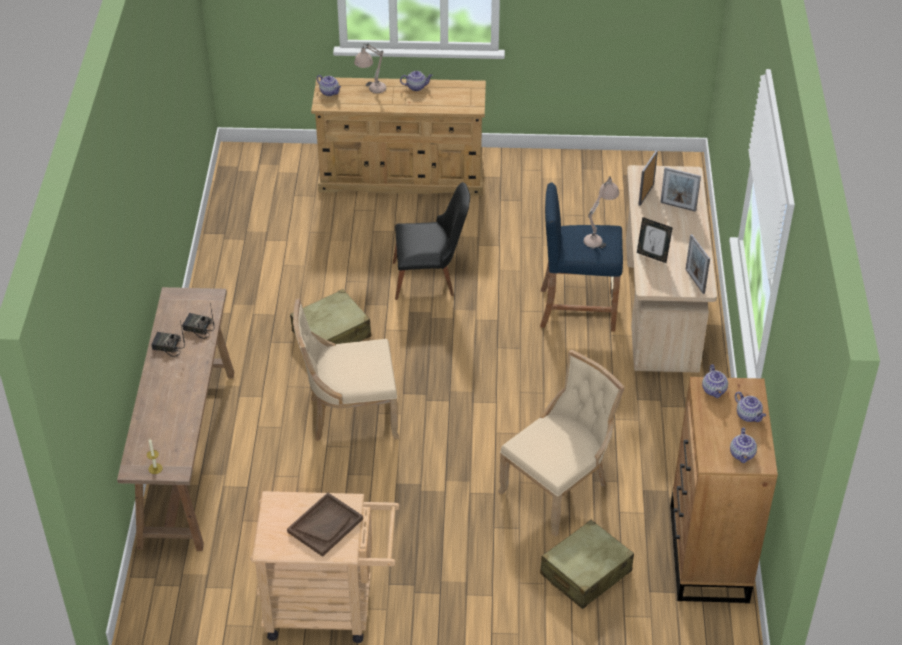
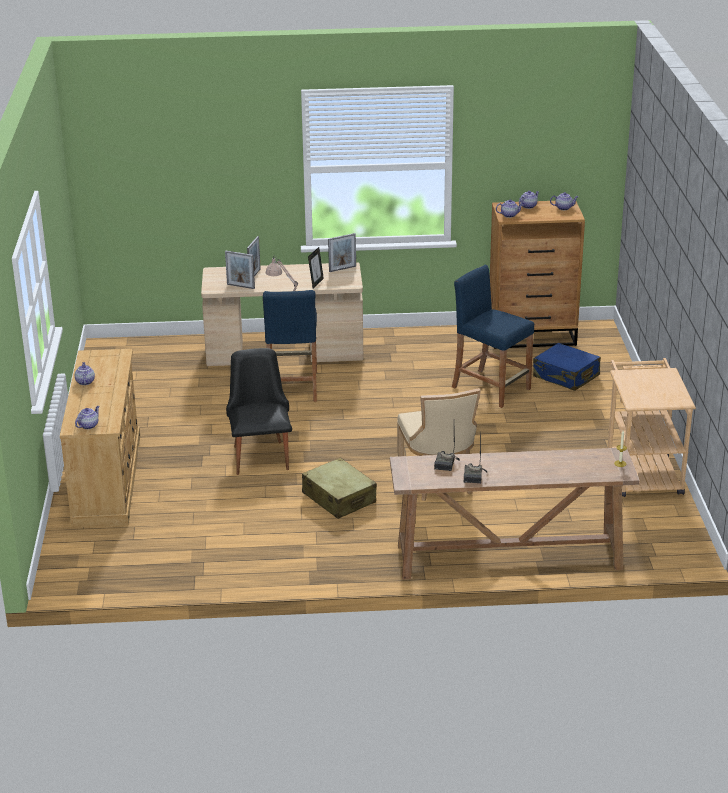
camera: 95 degrees left, 15 degrees down
(325, 525) = (649, 380): brown tray -> none
(371, 92) = (91, 404): beige table lamp -> none
(558, 489) = (491, 388): beige chair -> blue stool
(585, 573) = (566, 376): beige suitcase -> blue suitcase

